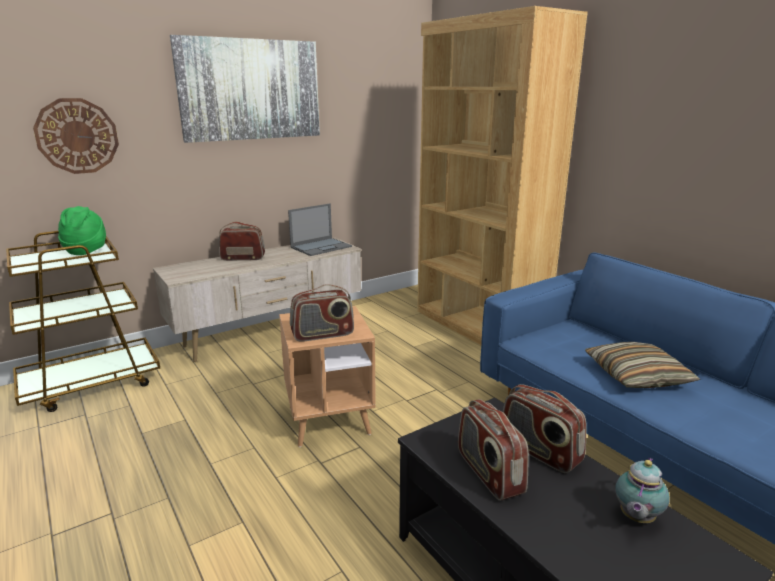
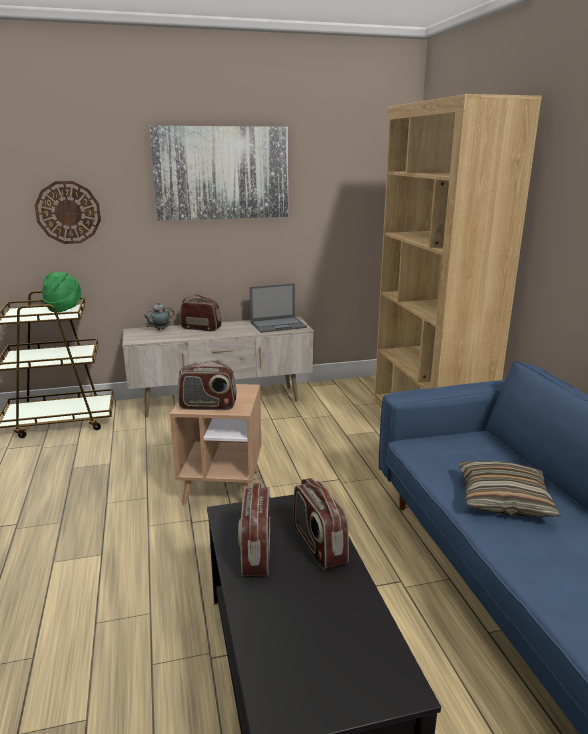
camera: 20 degrees right, 0 degrees up
(635, 518) = (352, 623): teapot -> teapot (159, 329)

